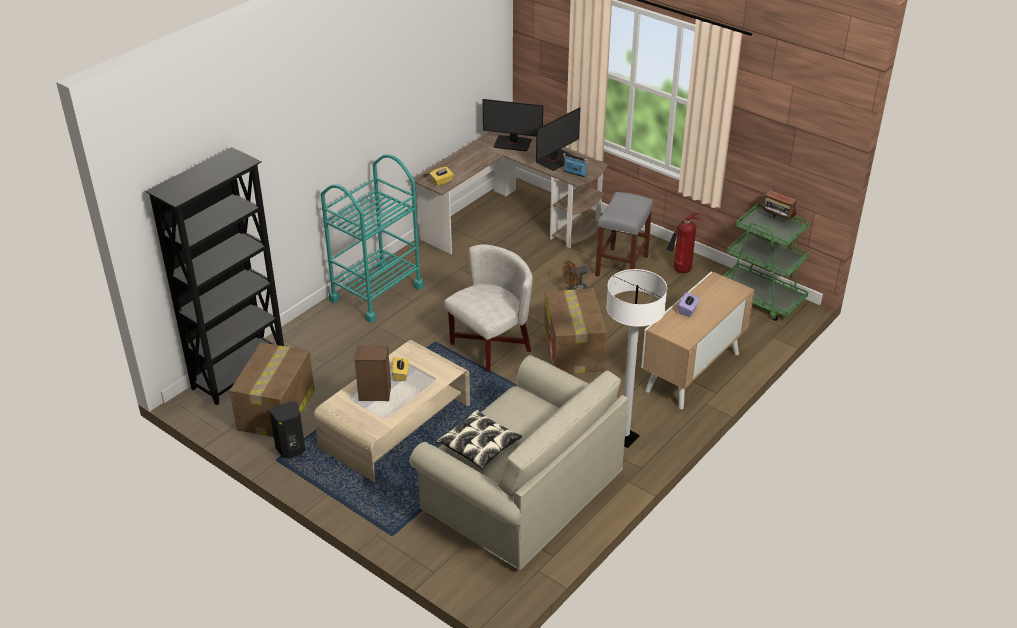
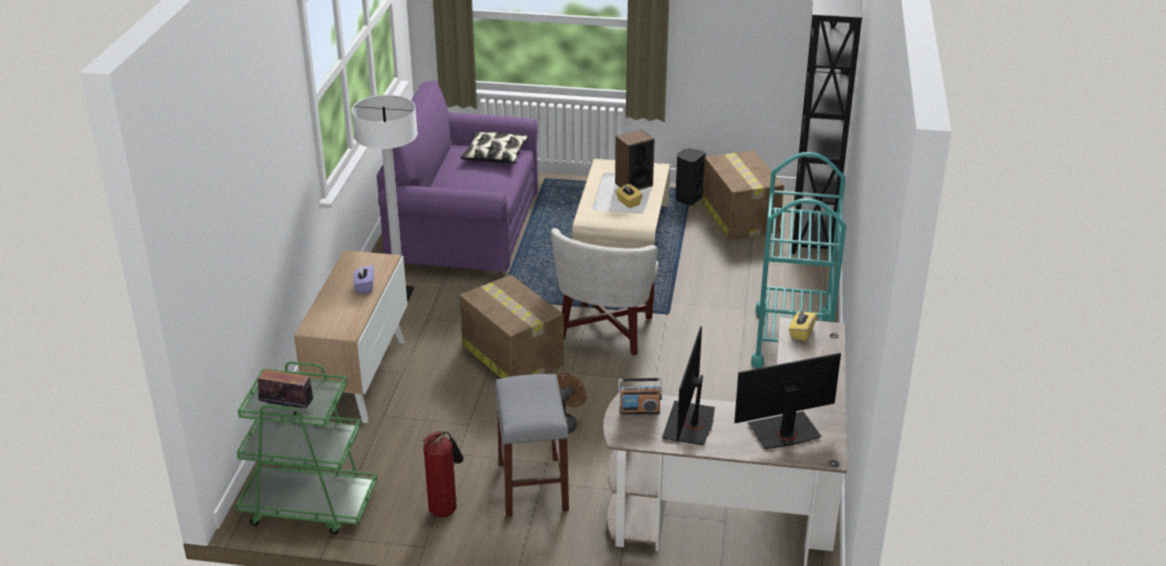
camera: 150 degrees right, 5 degrees down
(522, 493) = (465, 229): beige sofa -> purple sofa

